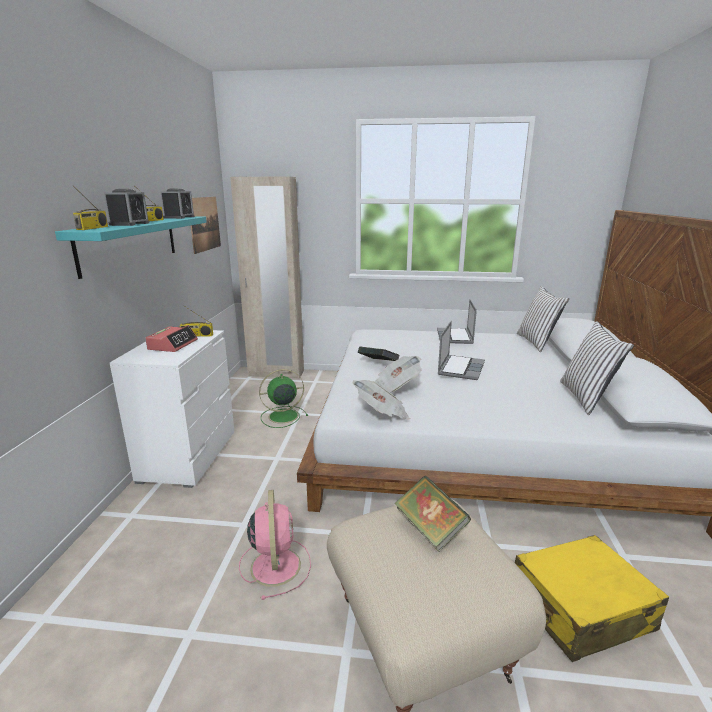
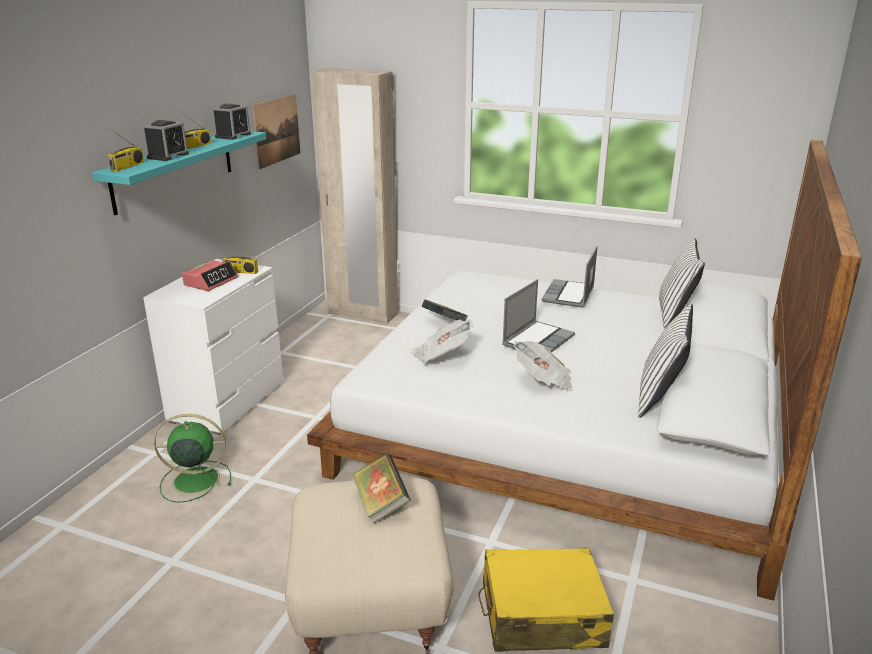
camera: 15 degrees right, 5 degrees up
(275, 564) = (268, 520): pink fan -> none
(282, 416) = (344, 370): green fan -> green fan (194, 480)
(382, 413) = (404, 384): newspaper -> newspaper (543, 380)

